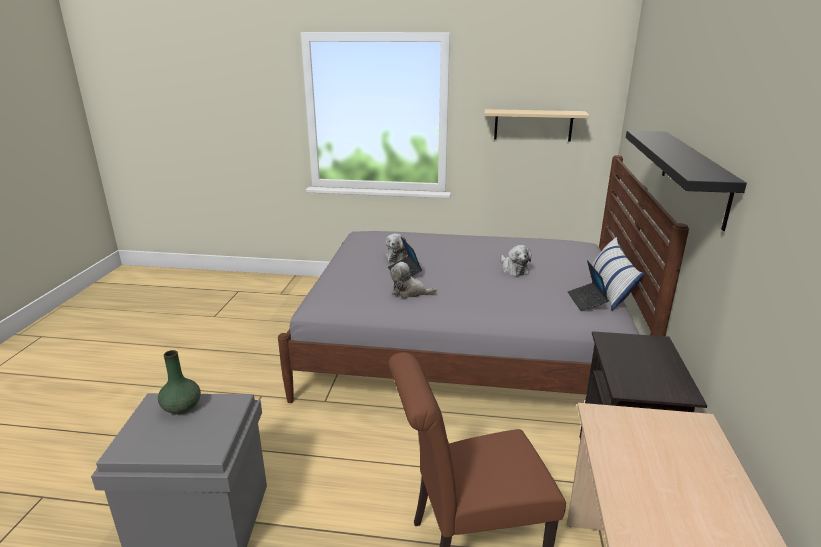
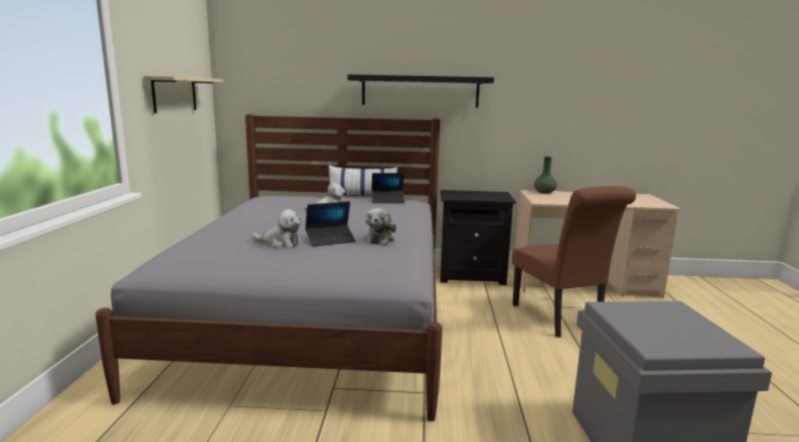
camera: 95 degrees left, 10 degrees down
(181, 407) = (643, 330): green vase -> green vase (544, 192)

